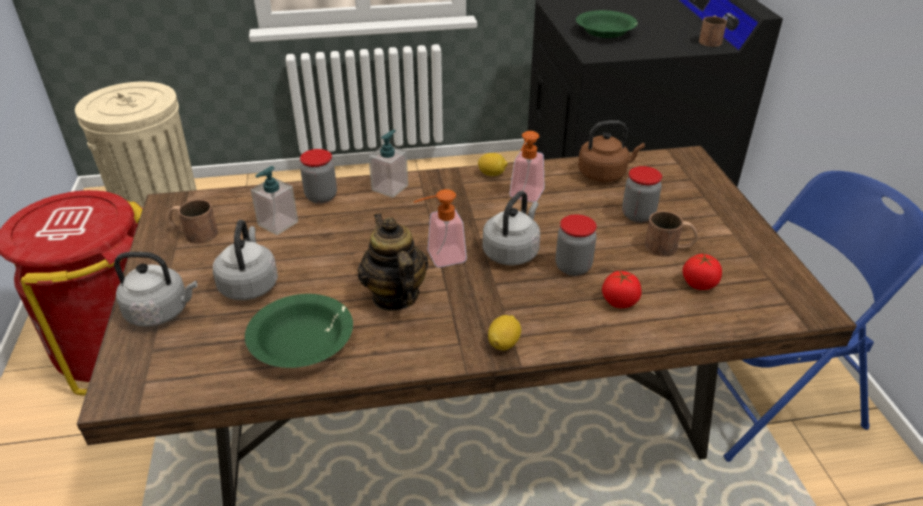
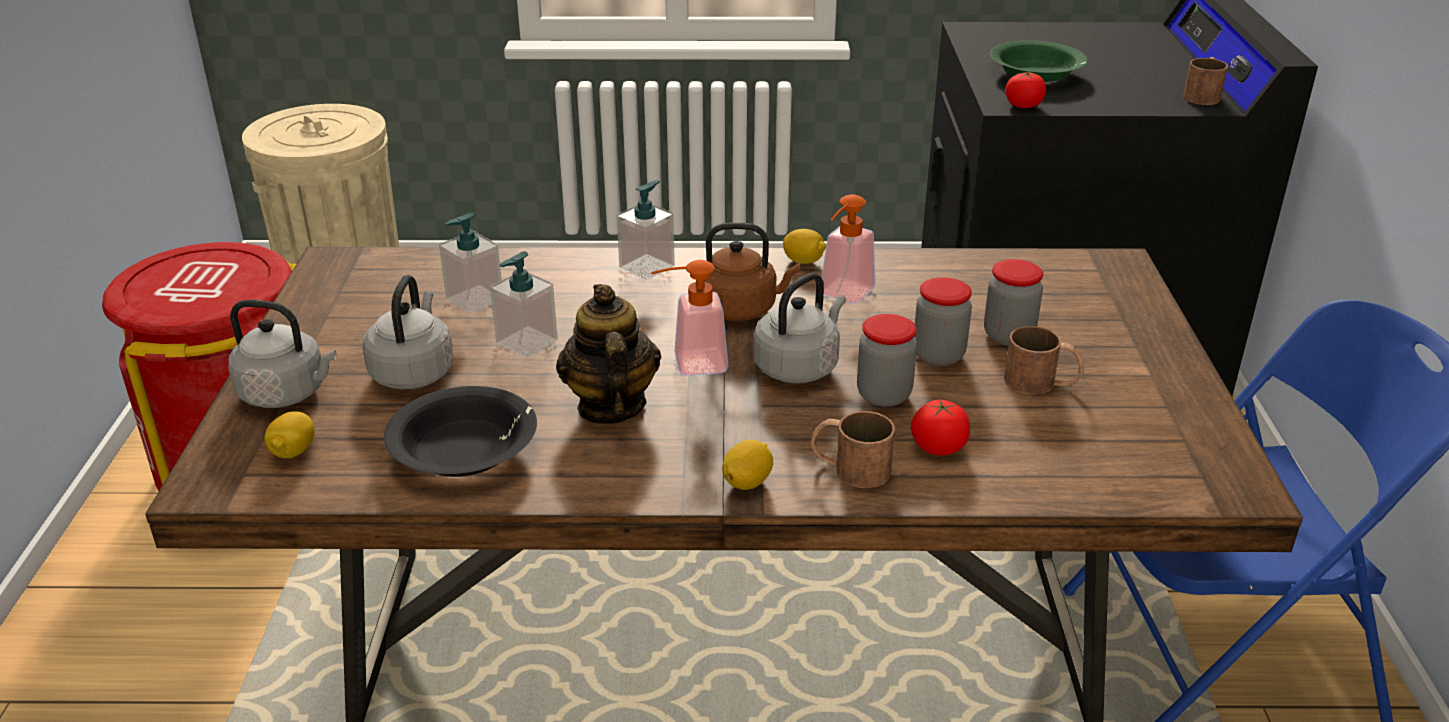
camera: 10 degrees right, 5 degrees down
(178, 359) = (293, 452): none -> lemon
(194, 233) = (356, 300): brown mug -> brown mug (849, 468)
(302, 343) = (464, 451): green bowl -> black bowl
(321, 197) = (545, 270): jar -> jar (938, 355)
(323, 253) = (526, 341): none -> soap dispenser
(604, 174) = (976, 275): brown kettle -> brown kettle (741, 309)
(699, 283) = (1071, 436): tomato -> tomato (1024, 105)

